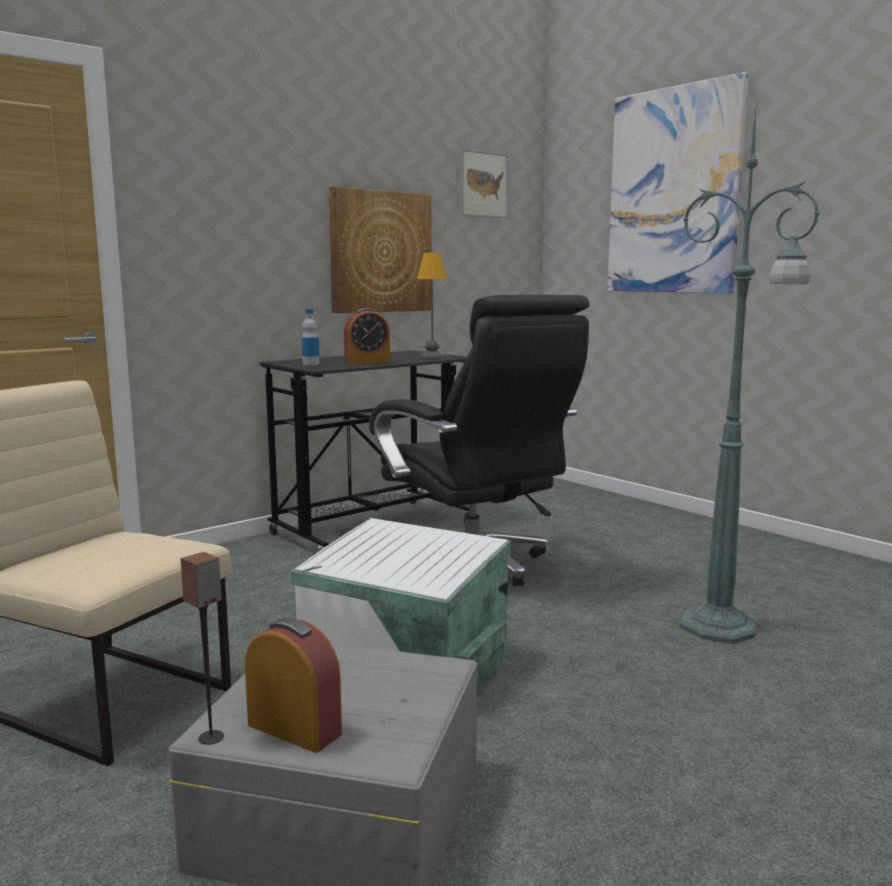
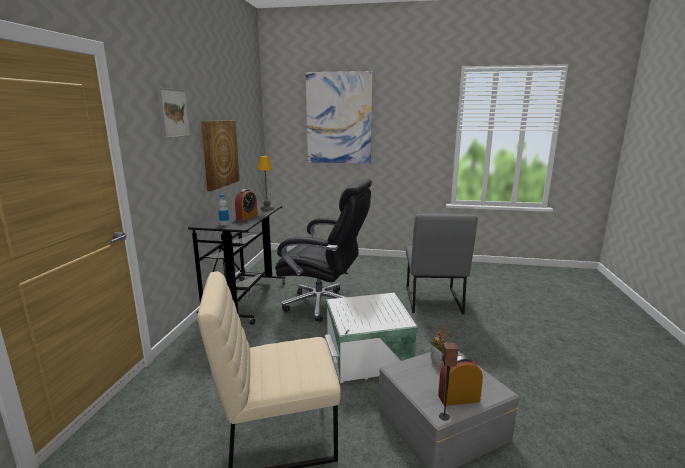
camera: 40 degrees left, 5 degrees up
(382, 673) = (439, 364): none -> potted plant
(483, 184) = (247, 111): picture -> picture (174, 113)
(722, 628) = (433, 301): green floor lamp -> grey chair

